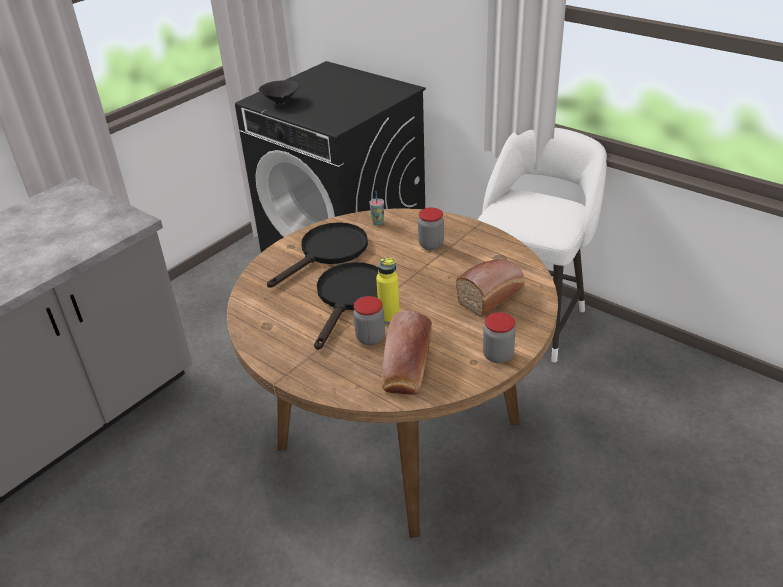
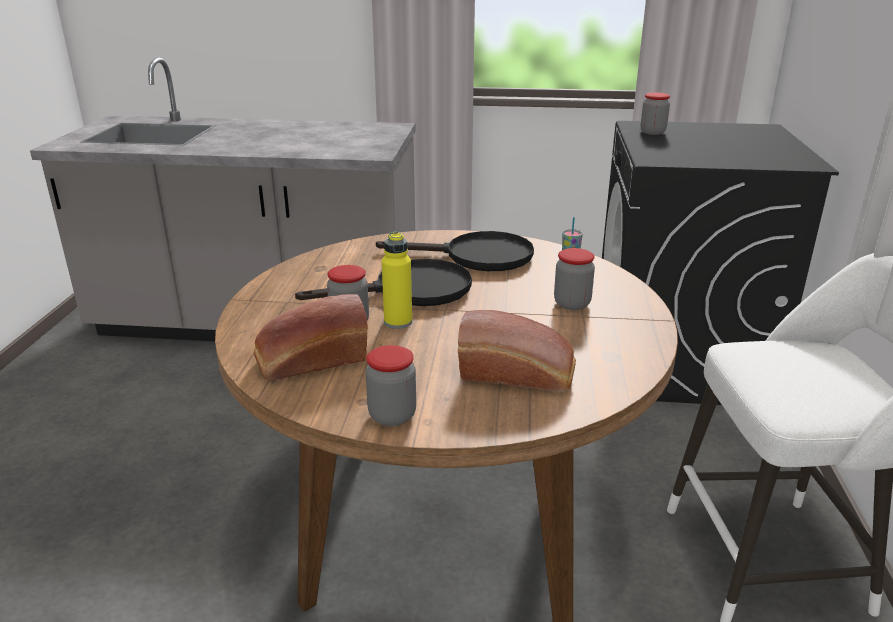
camera: 55 degrees right, 10 degrees down
(281, 102) = (652, 132): black bowl -> jar

